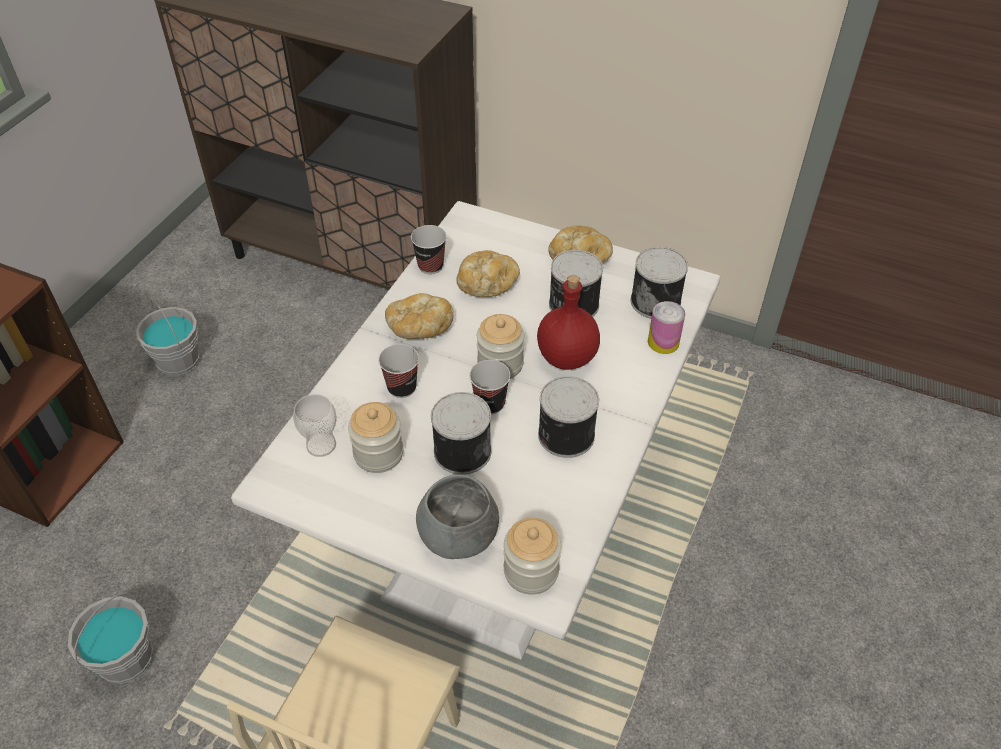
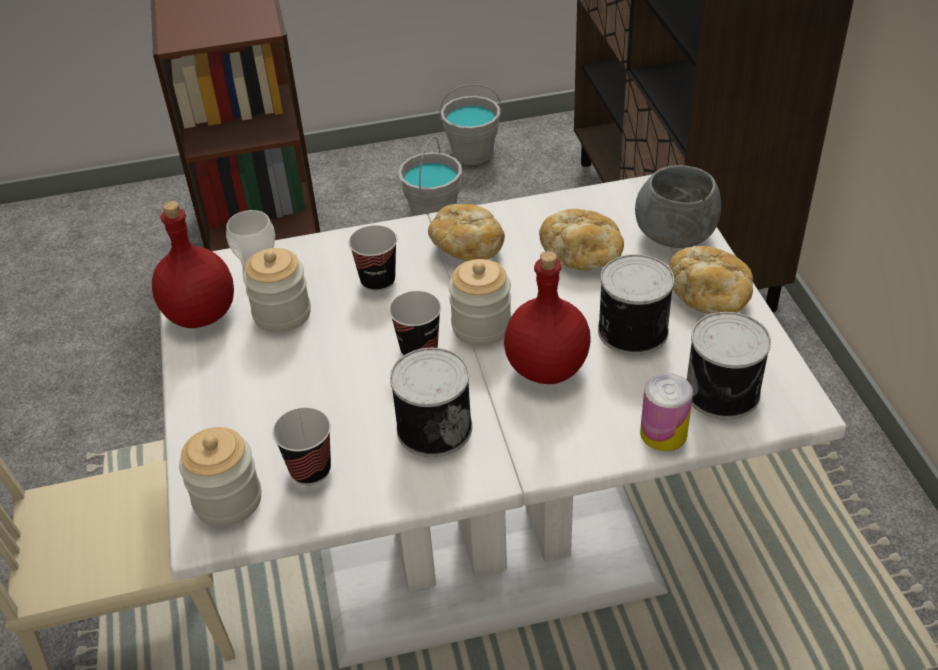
camera: 55 degrees right, 5 degrees down
(125, 658) = (130, 388): grey bucket -> grey bucket (472, 152)
(328, 498) = (202, 314): none -> red bottle
(430, 266) = (560, 206): cup -> cup (310, 470)
(459, 537) = (229, 424): grey bowl -> grey bowl (675, 236)
(461, 450) = (337, 364): can -> none

